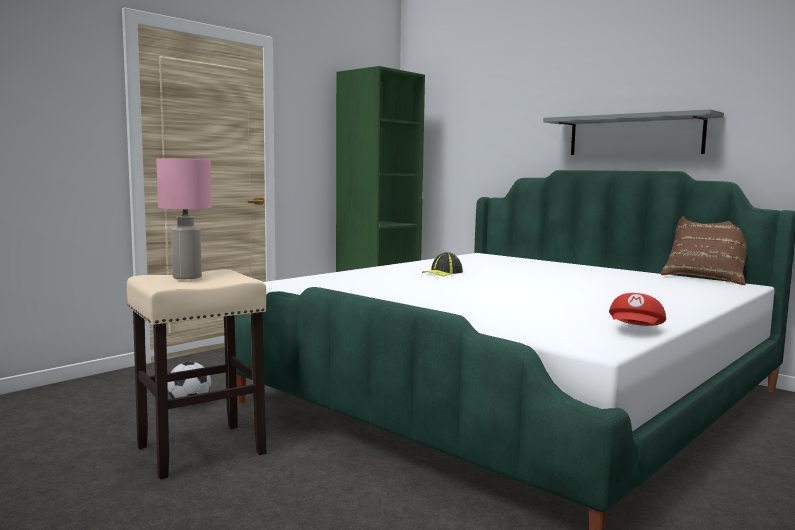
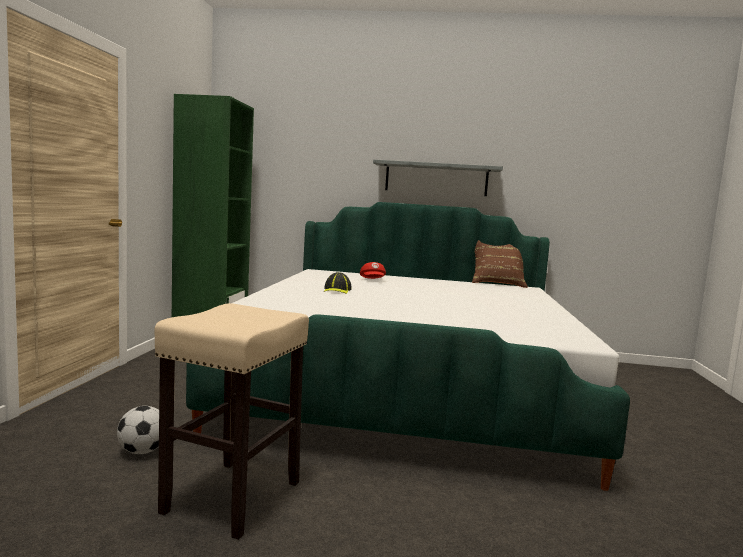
camera: 35 degrees left, 0 degrees up
(187, 277) = (226, 317): pink table lamp -> none
(636, 331) = (570, 328): red cap -> red cap (373, 280)

